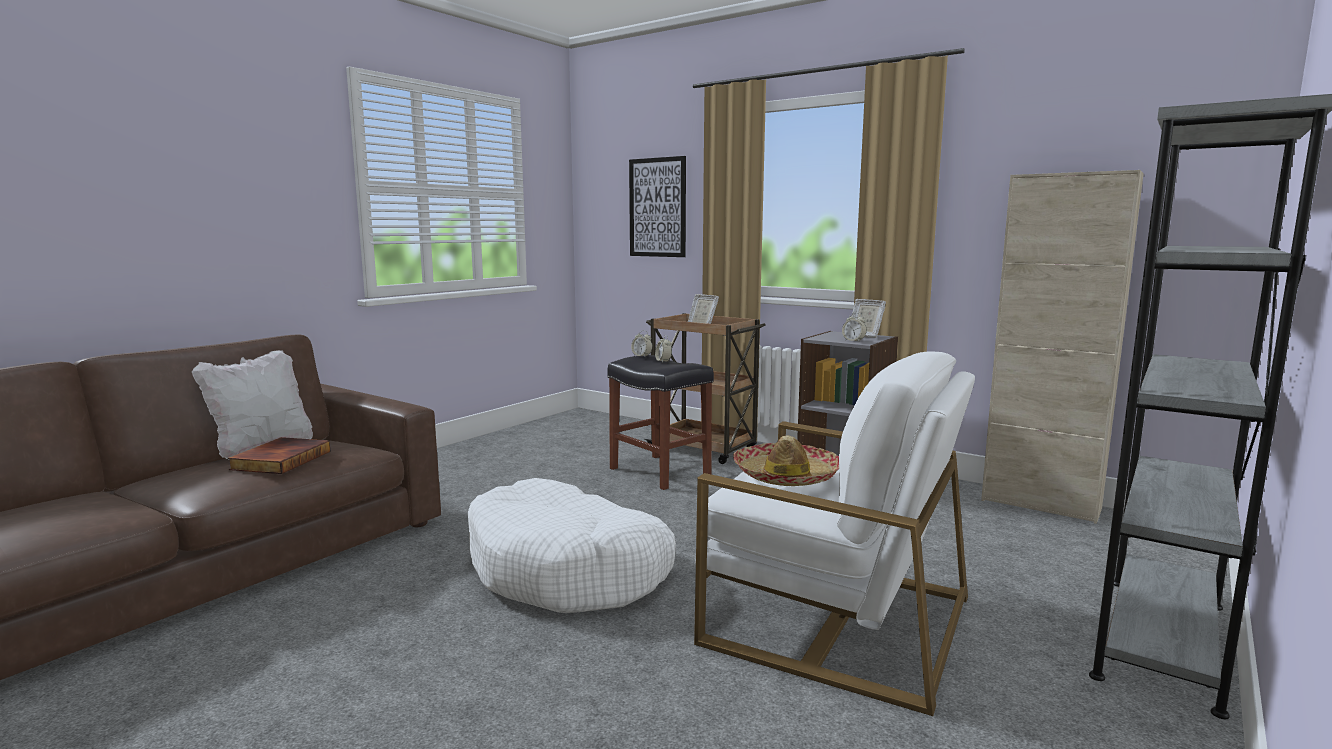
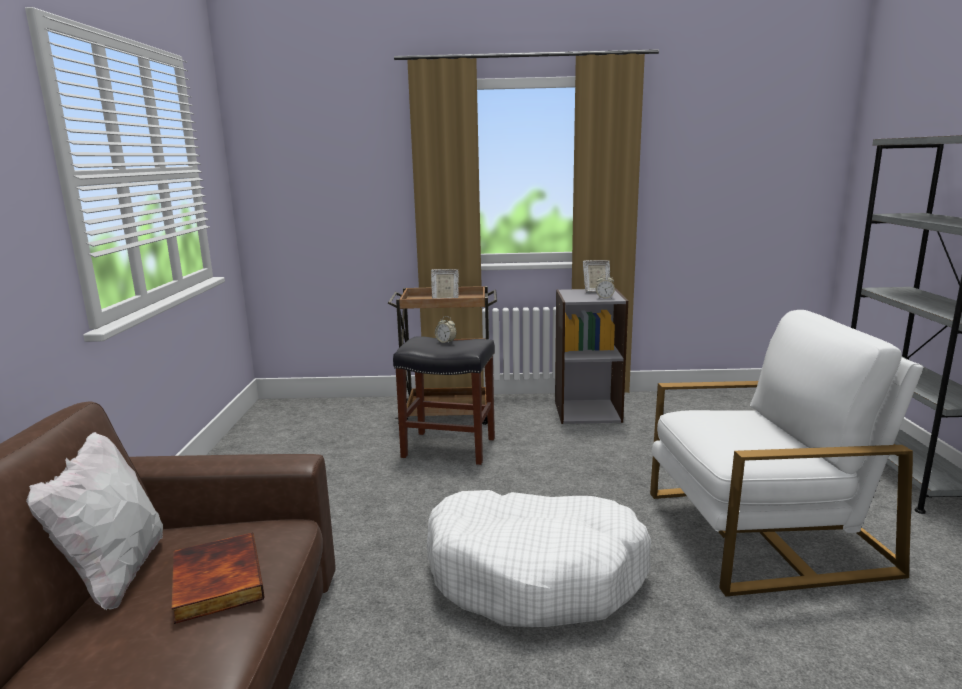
camera: 35 degrees left, 5 degrees up
(641, 356) = (418, 340): alarm clock -> none
(657, 207) = (349, 181): picture -> none
(785, 476) = (736, 432): hat -> none
(1040, 504) = (722, 397): beige cabinet -> none

